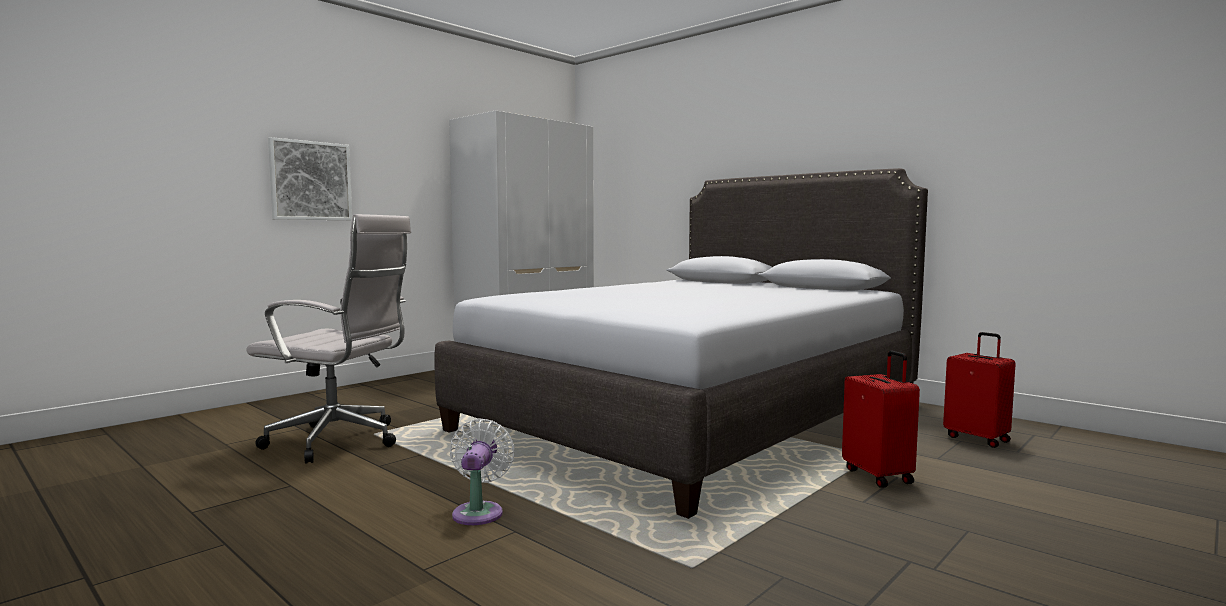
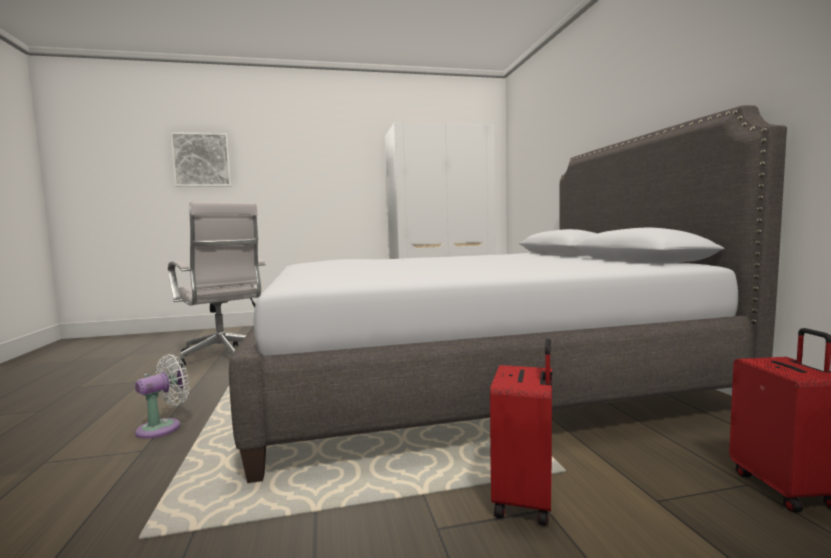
camera: 35 degrees right, 0 degrees up
(310, 181) = (283, 187): picture -> picture (202, 160)

